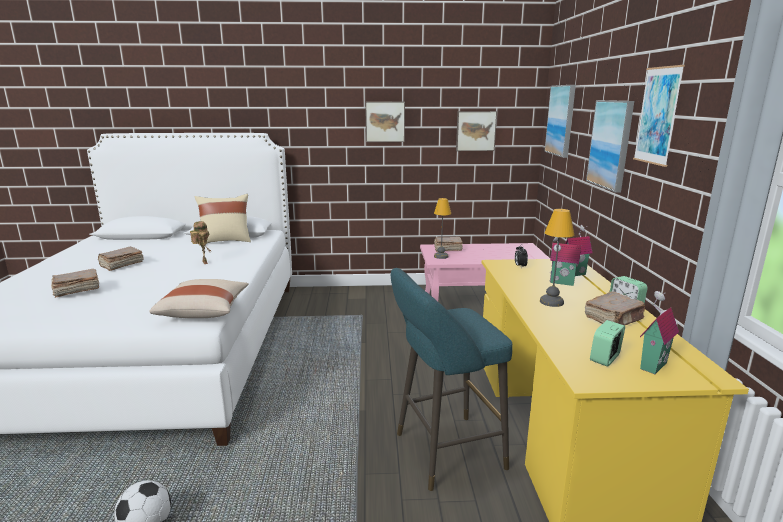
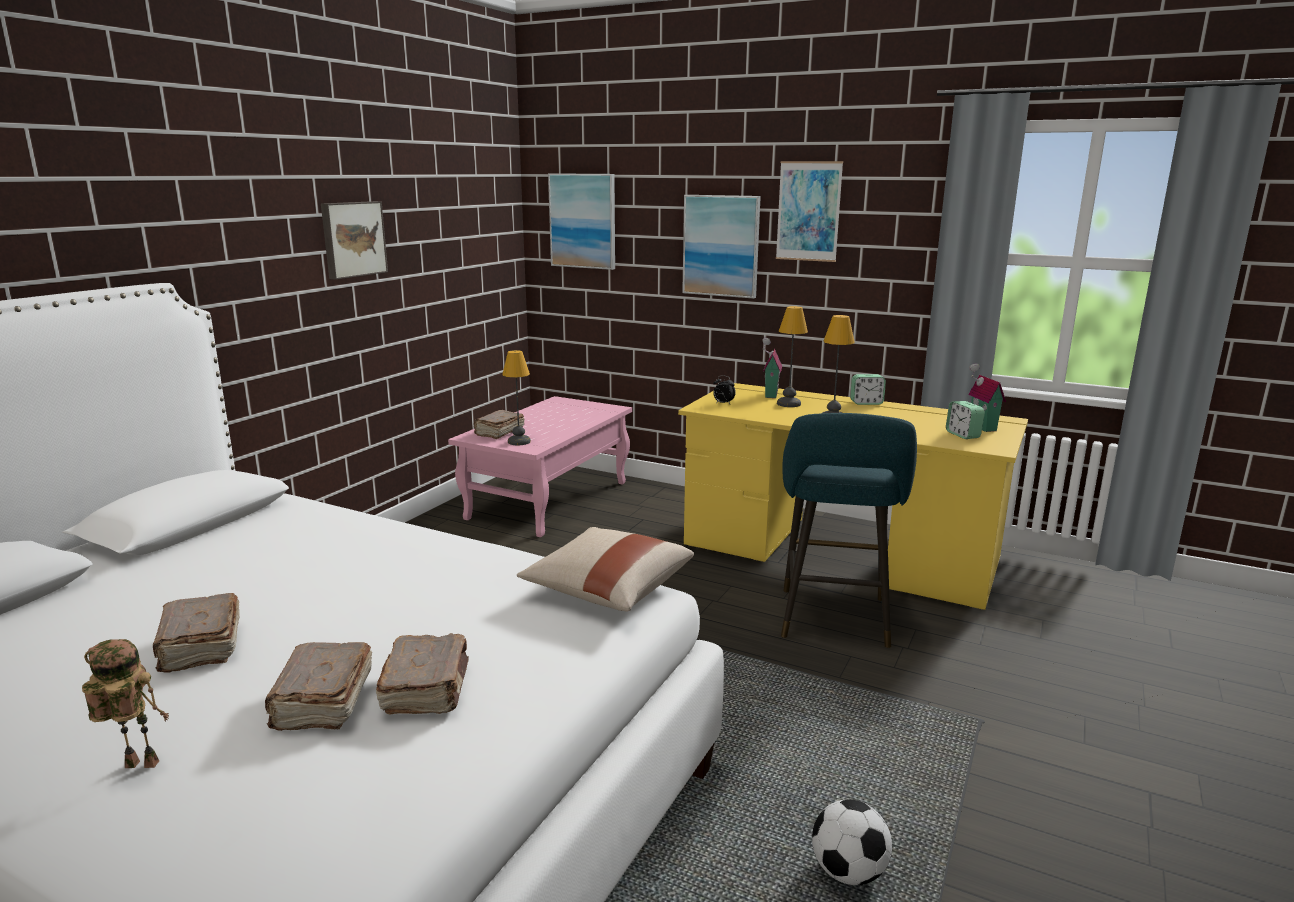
camera: 60 degrees left, 0 degrees up
(203, 262) = (345, 565): toy robot -> toy robot (137, 767)
(225, 241) = (234, 533): beige pillow -> none
(475, 131) = (462, 244): picture -> none
(561, 283) = (789, 404): toy house -> table lamp
(614, 319) = (890, 413): brown book -> brown book (427, 689)

